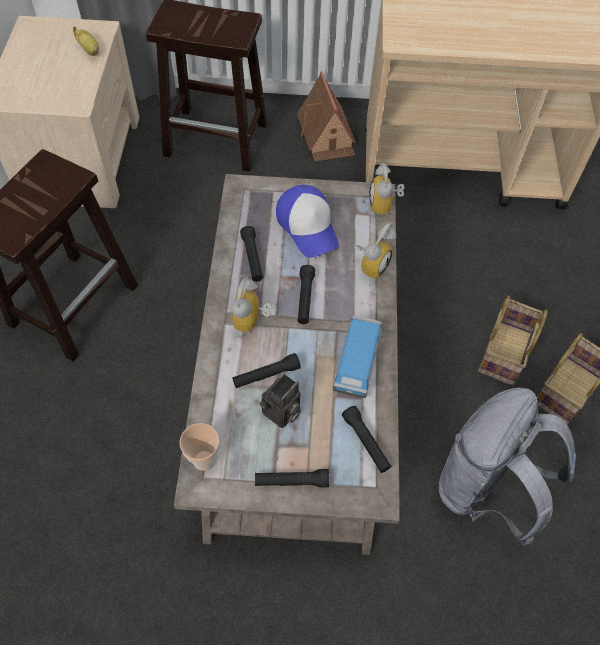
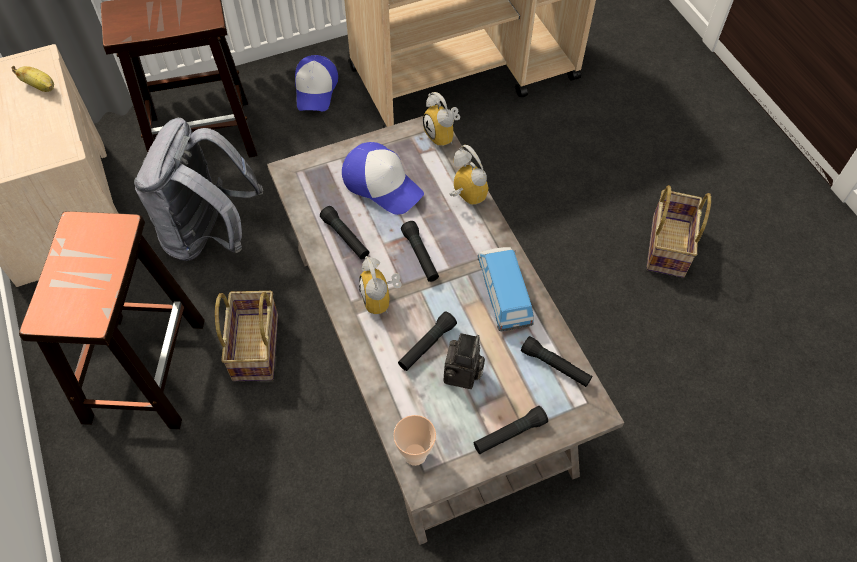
camera: 25 degrees left, 0 degrees up
(326, 135) = (316, 90): toy house -> cap
(371, 264) = (463, 197): alarm clock -> alarm clock turned 45 degrees counterclockwise
(485, 491) = (648, 368): grey backpack -> grey backpack (209, 235)
(503, 350) = (595, 233): basket -> basket (254, 345)

